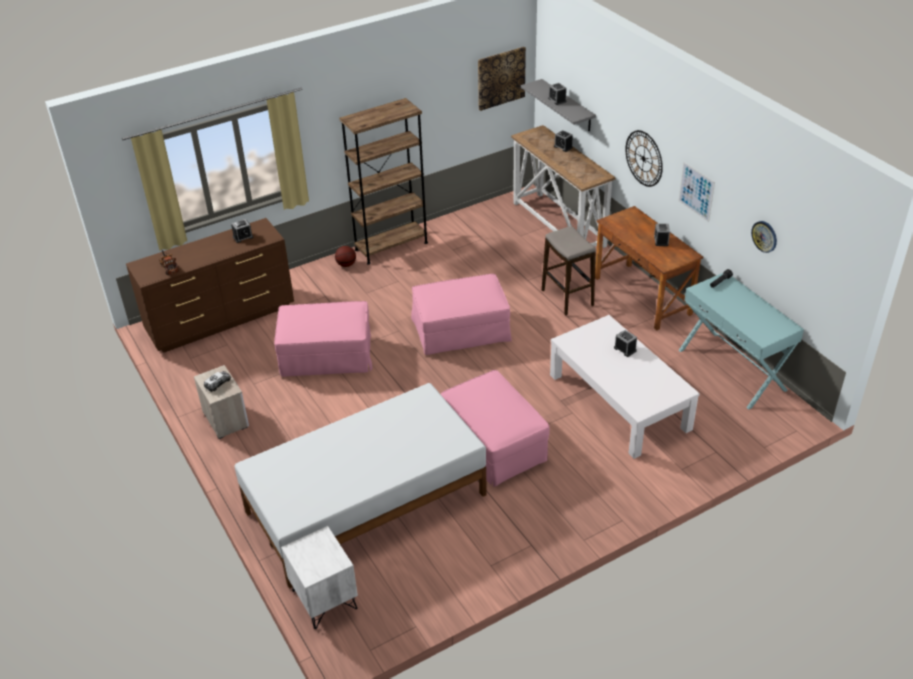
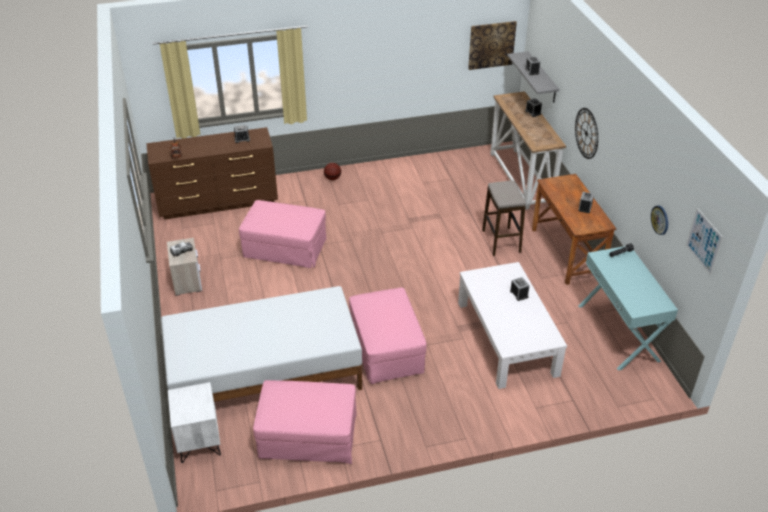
camera: 15 degrees right, 0 degrees up
(391, 246) = (374, 170): brown bookcase -> none
(460, 331) = (400, 251): pink ottoman -> pink ottoman (307, 436)
(696, 191) = (618, 170): picture -> picture (704, 241)

